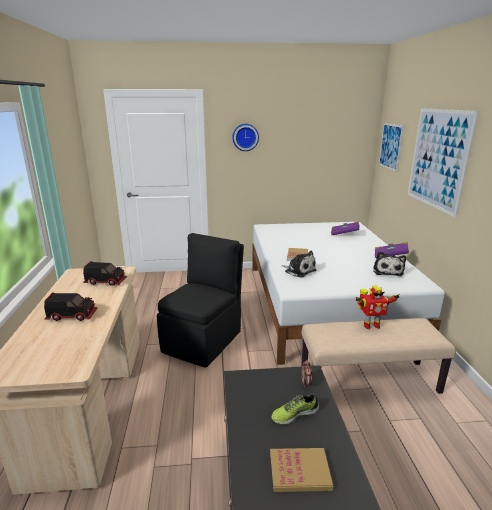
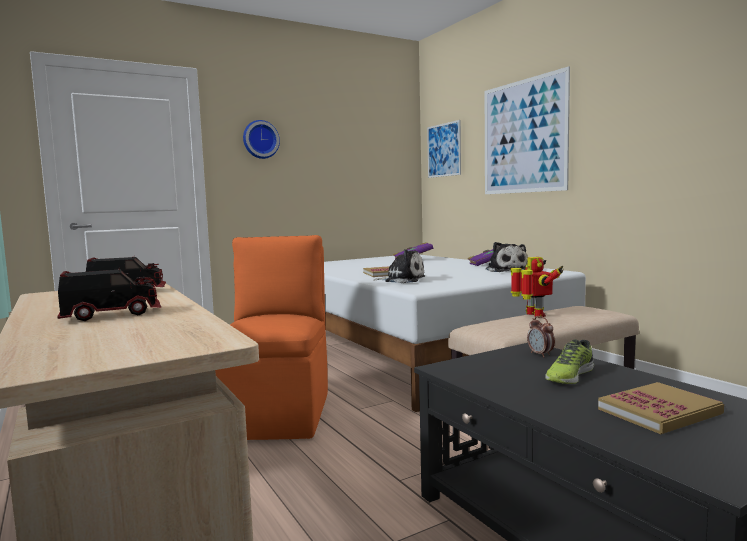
camera: 25 degrees left, 15 degrees down
(204, 340) = (278, 413): black chair -> orange chair
(370, 325) = (534, 315): toy robot -> toy robot turned 75 degrees counterclockwise

